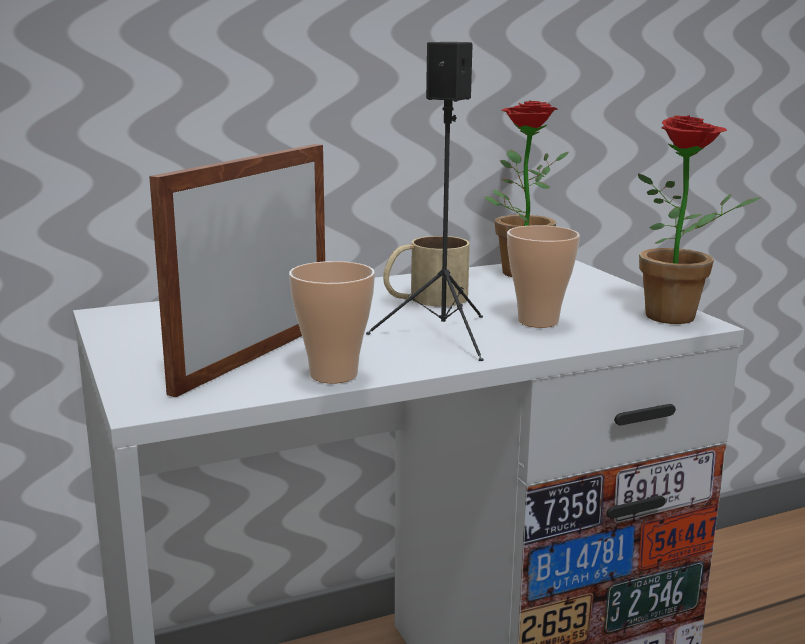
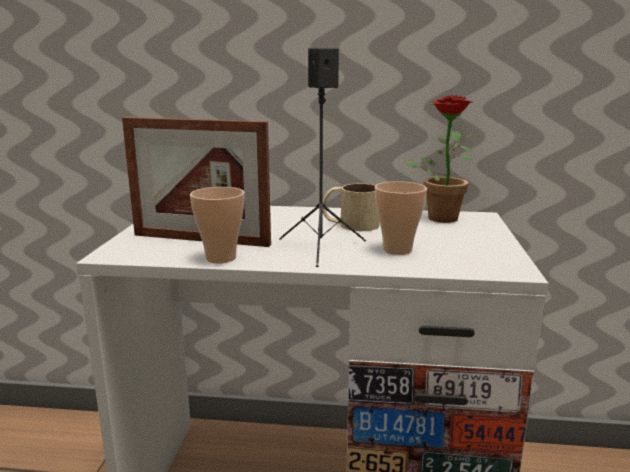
camera: 30 degrees right, 0 degrees up
(255, 356) = (201, 240): picture frame -> picture frame turned 135 degrees counterclockwise
(681, 318) = (507, 266): potted plant -> none

